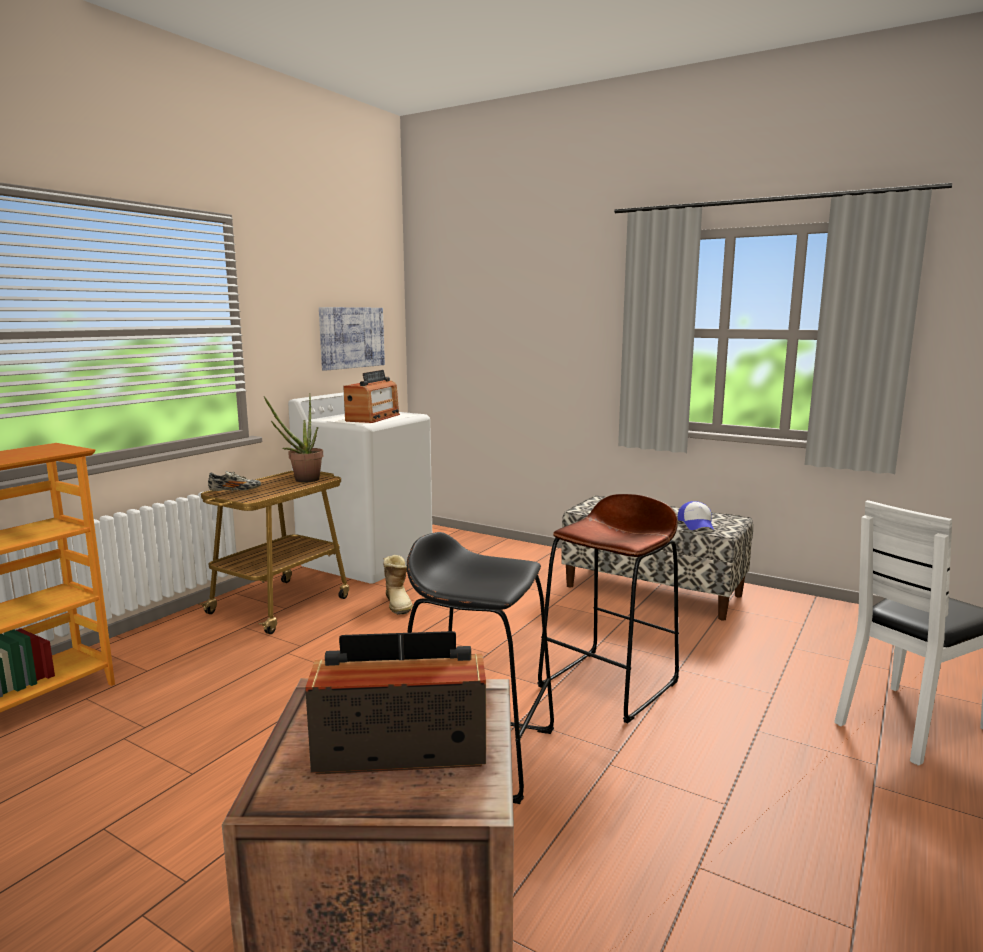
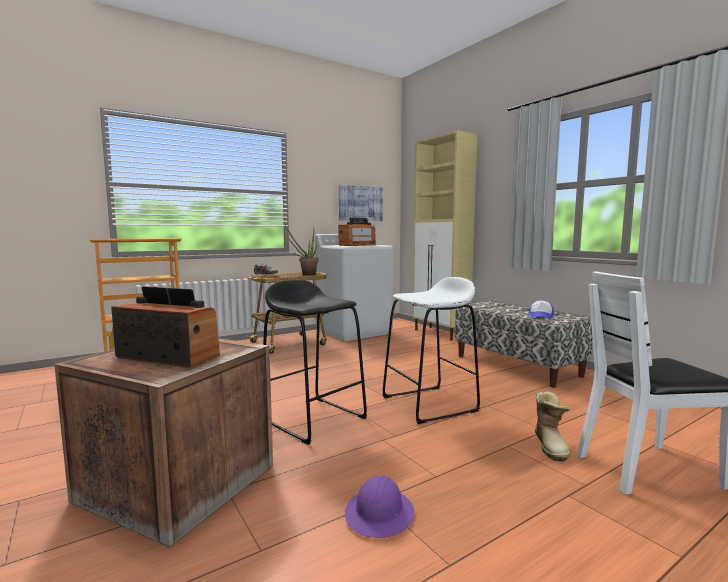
camera: 25 degrees right, 5 degrees down
(399, 603) = (349, 350): boot -> boot (552, 446)
(503, 545) = (440, 333): none -> beige cabinet
(609, 684) = (429, 404): brown stool -> white stool
(719, 886) = (379, 514): none -> purple hard hat

